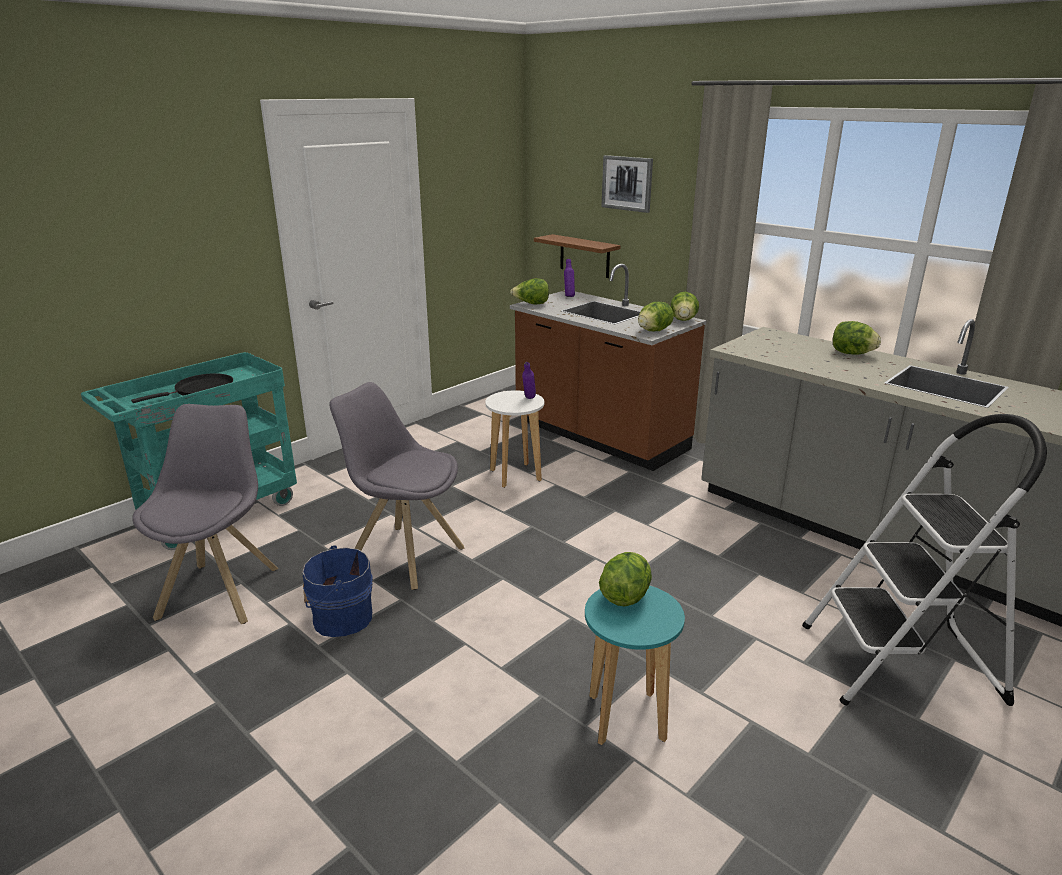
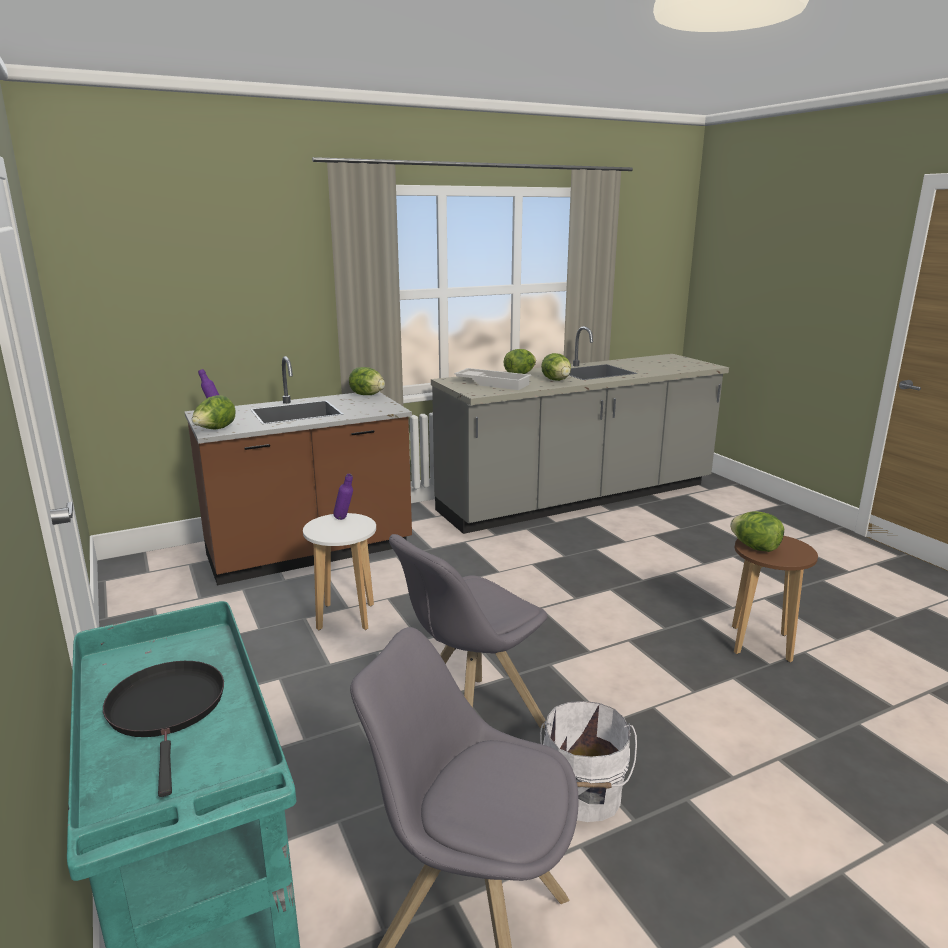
camera: 70 degrees left, 5 degrees down
(339, 618) = (583, 795): blue bucket -> white bucket
(584, 256) = (176, 368): brown shelf -> none
(627, 183) = (228, 271): picture -> none
(627, 718) = (760, 643): turquoise stool -> brown stool
(654, 331) = (385, 407): lettuce -> lettuce (556, 380)
(787, 349) = (493, 383): none -> white tray
(906, 664) = (710, 535): step ladder -> none

